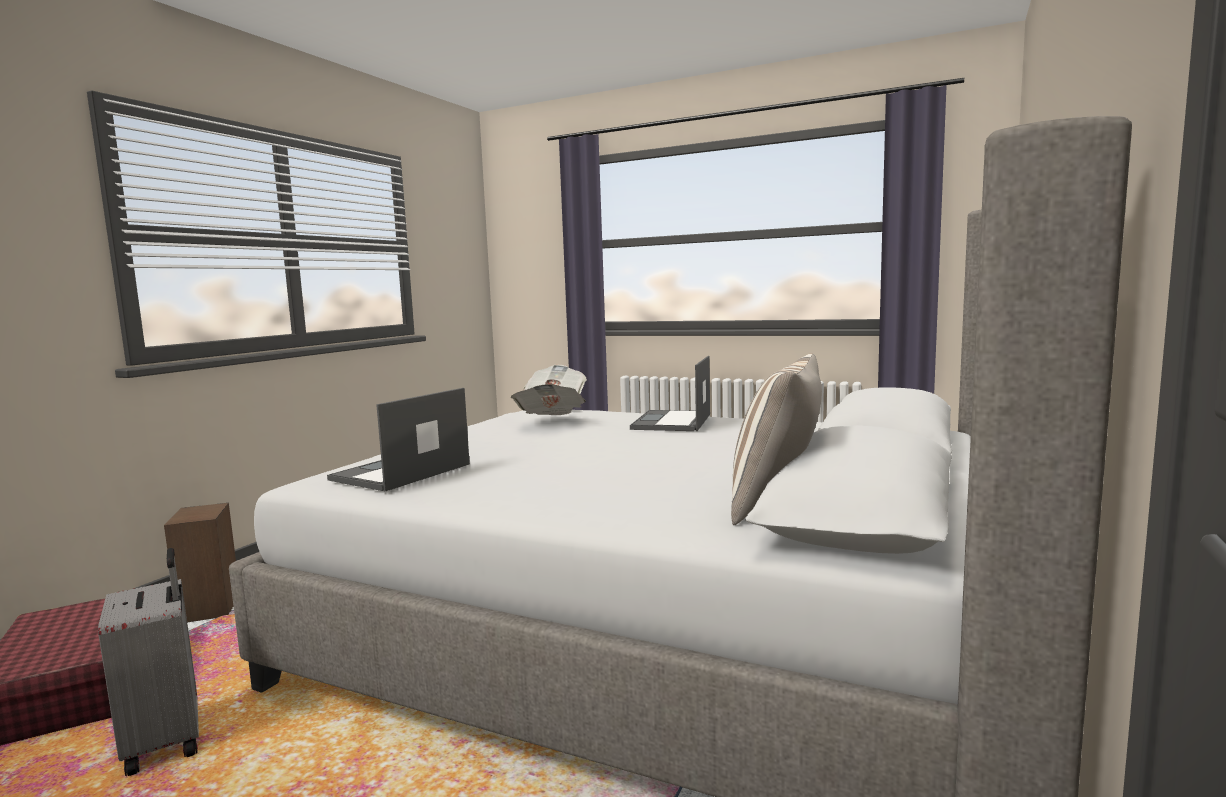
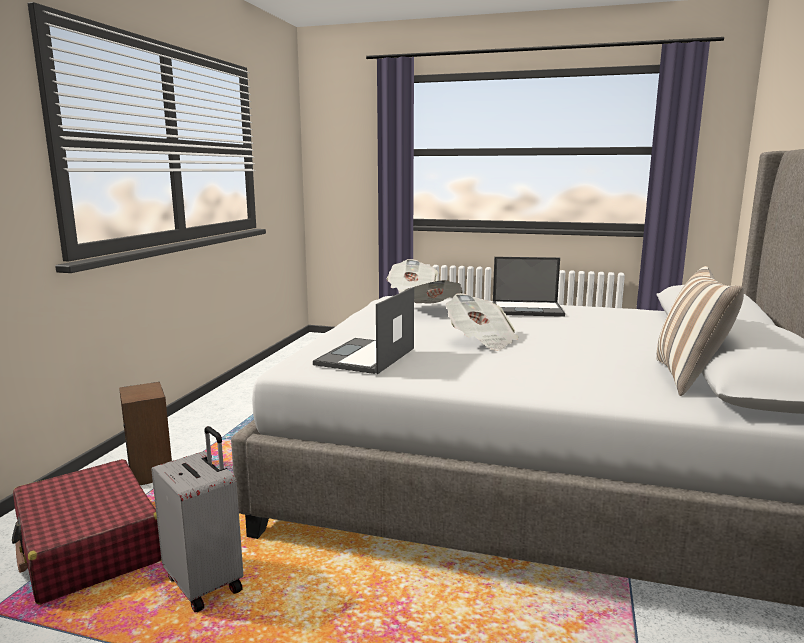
camera: 10 degrees left, 5 degrees up
(564, 456) = (481, 340): none -> newspaper
(672, 422) = (528, 309): laptop -> laptop turned 90 degrees counterclockwise

